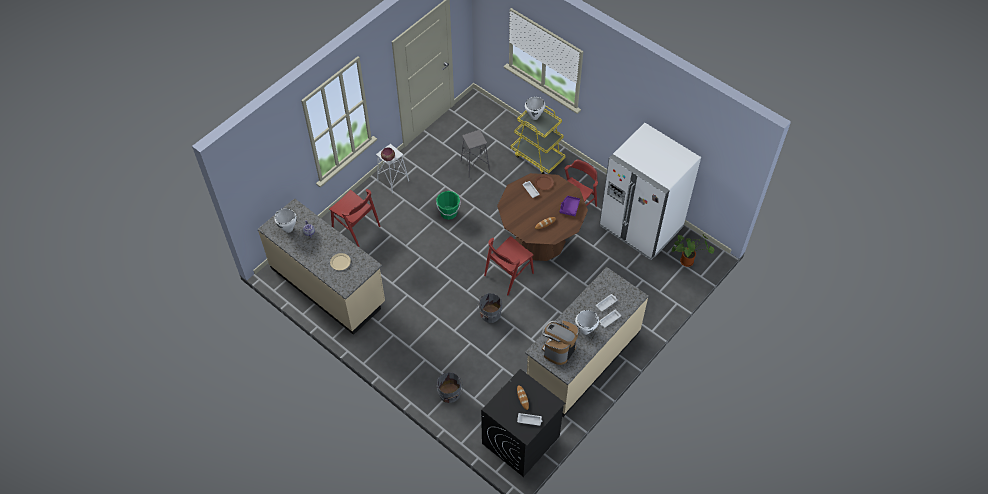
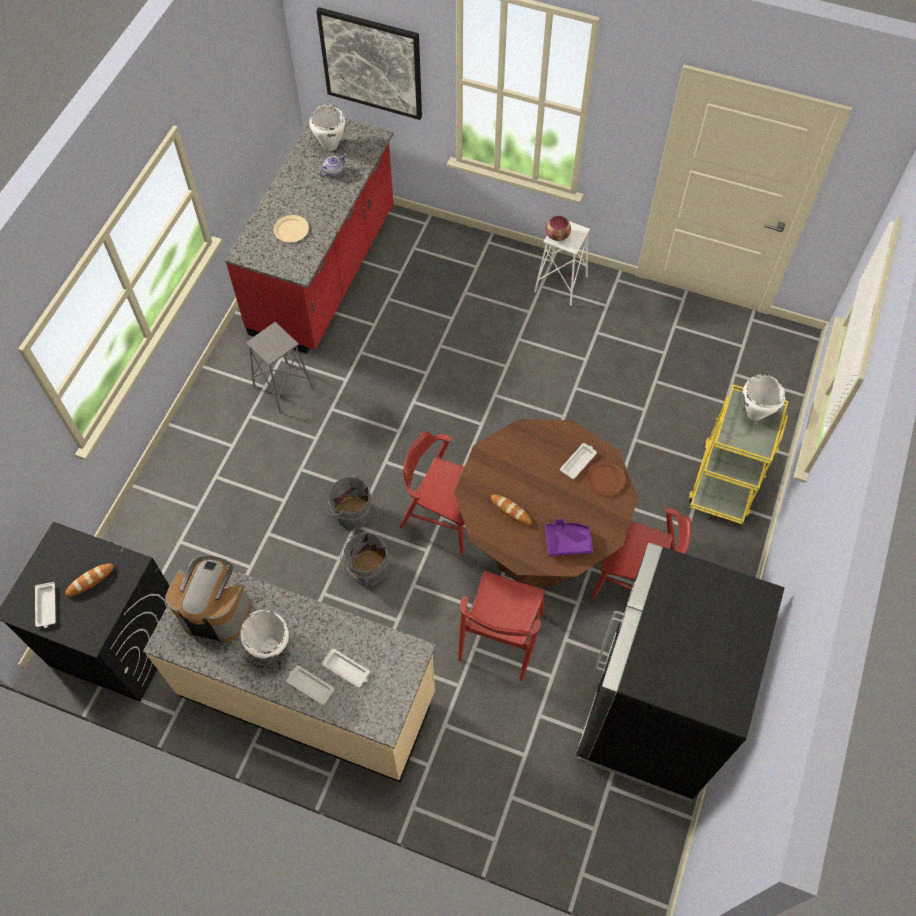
camera: 70 degrees right, 5 degrees up
(274, 177) = (372, 63): none -> picture
(328, 285) = (325, 272): beige counter -> red counter
(356, 227) = (446, 268): red chair -> red chair (500, 637)
(448, 213) = (532, 383): green bucket -> none
(449, 394) = (178, 502): grey bucket -> grey bucket (366, 569)
(475, 166) = (651, 388): grey stool -> grey stool (283, 387)
(641, 227) = (650, 716): white fridge -> black fridge
(688, 261) = (609, 835): potted plant -> none

